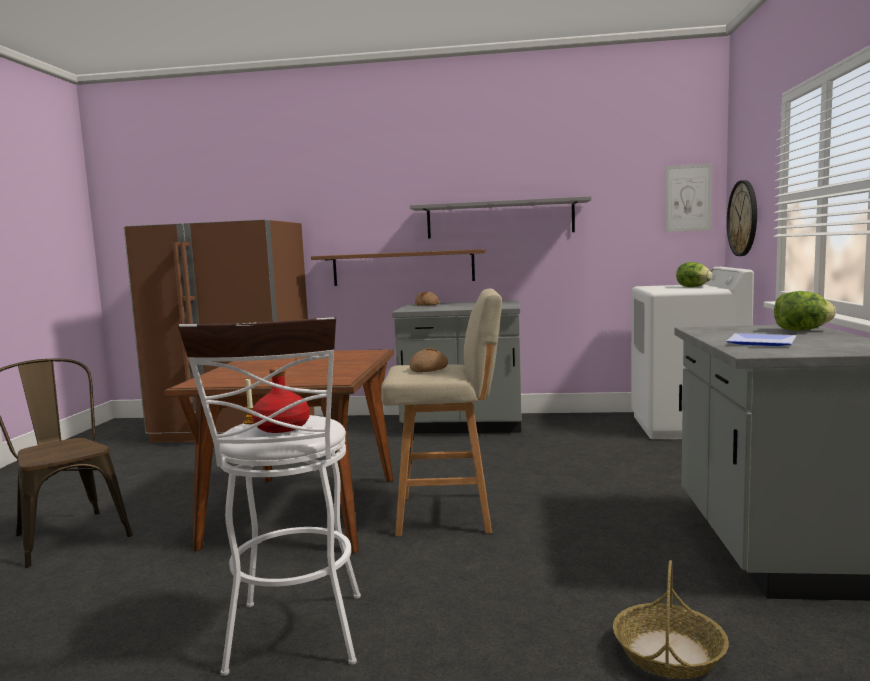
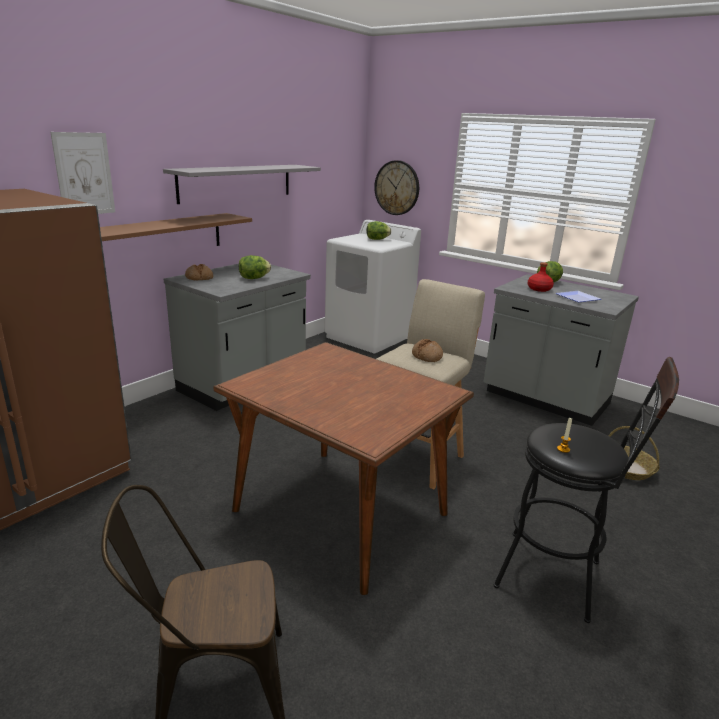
camera: 60 degrees left, 15 degrees up
(282, 427) = (591, 442): red bottle -> red bottle (539, 289)
(295, 640) = (558, 577): white stool -> black stool
(461, 307) = (254, 278): none -> lettuce
(687, 198) = (348, 166): picture -> picture (84, 174)

